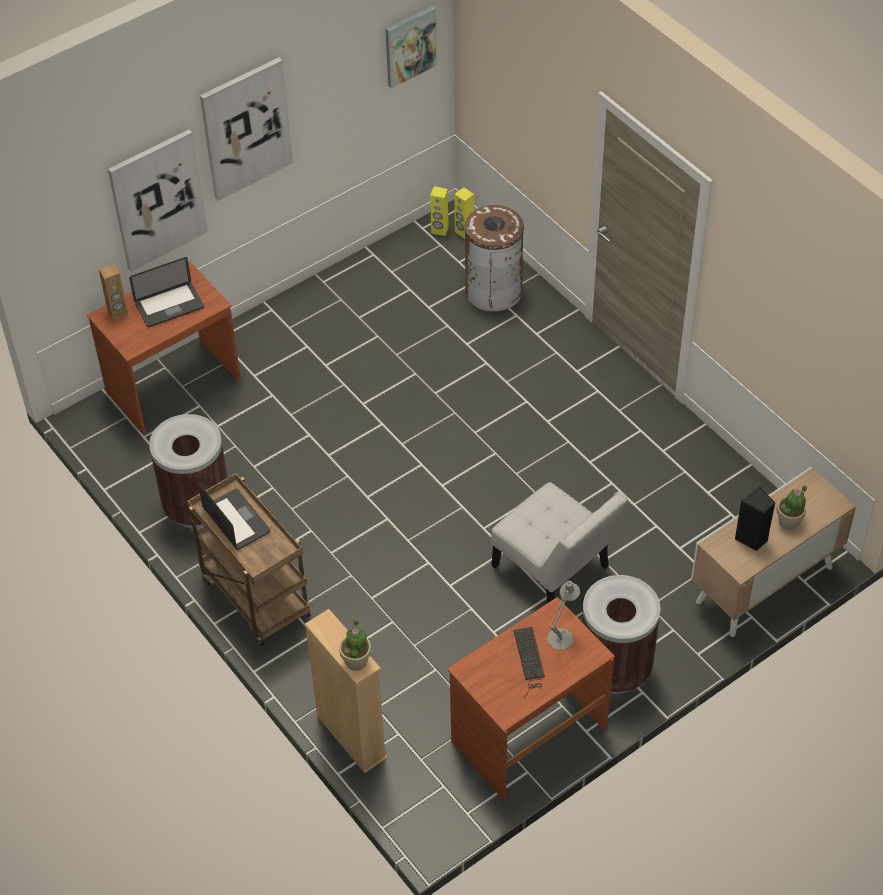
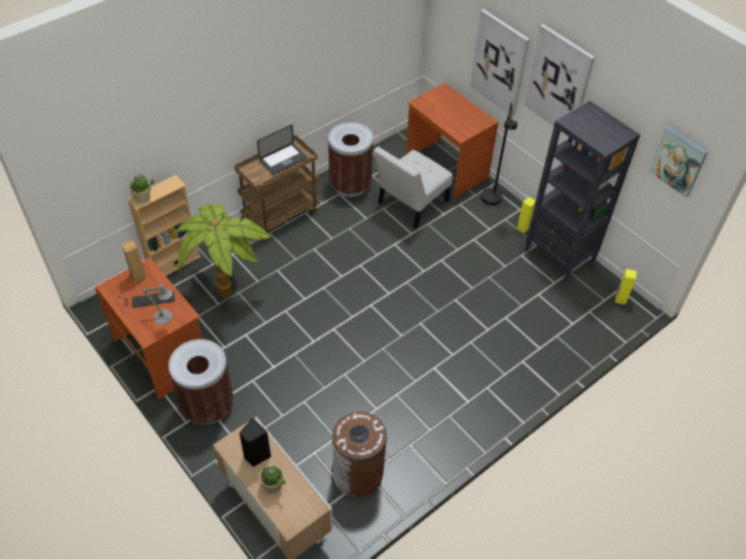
camera: 85 degrees right, 0 degrees up
(118, 312) = (447, 94): brown speaker -> brown speaker (138, 276)
(169, 306) = (456, 116): laptop -> none
(253, 339) = (492, 202): none -> black floor lamp
(364, 278) = (559, 256): none -> black bookcase
(407, 661) = (226, 289): none -> potted plant
(464, 232) = (622, 314): yellow speaker -> yellow speaker (523, 228)
(493, 291) = (562, 333): brown trash can -> brown trash can (358, 474)
(554, 571) = (294, 370): white chair -> white chair (410, 204)

